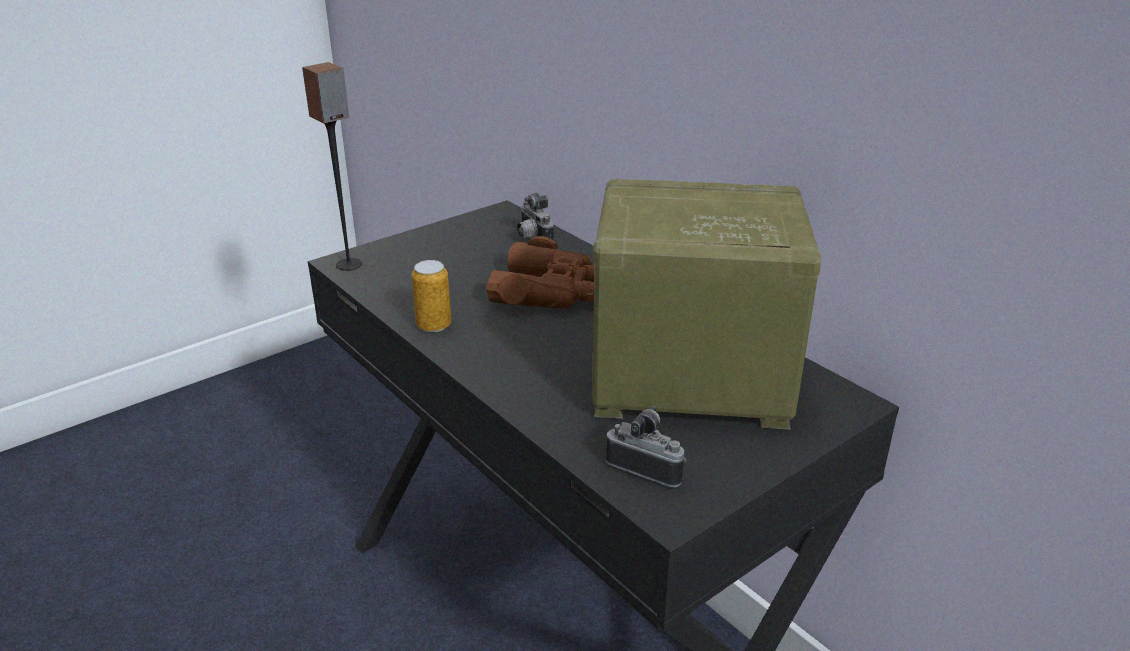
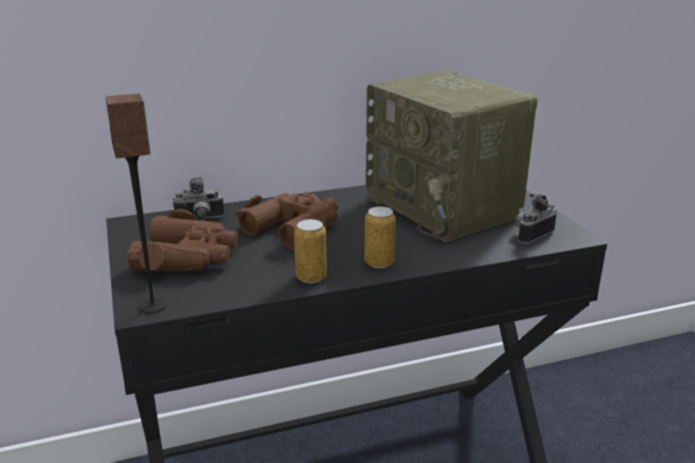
camera: 70 degrees left, 5 degrees down
(447, 255) = (188, 257): none -> brown binoculars
(489, 359) = (379, 263): none -> can
(686, 381) = (445, 208): radio -> radio turned 60 degrees counterclockwise

